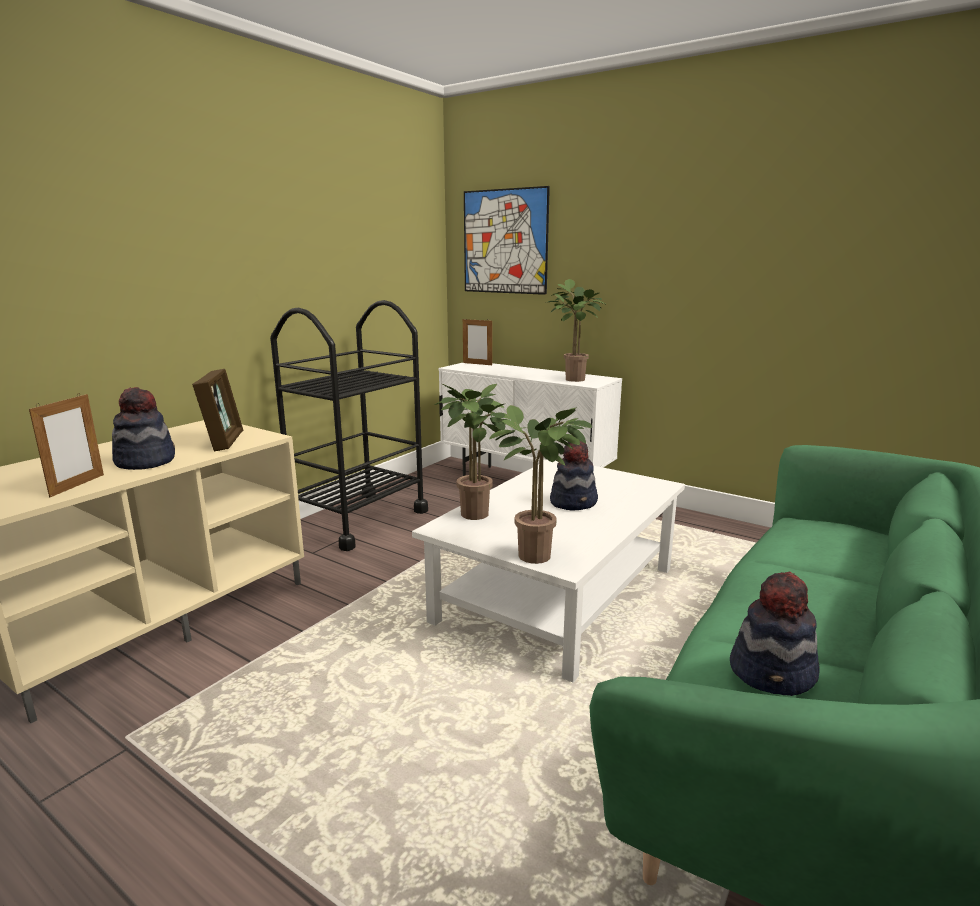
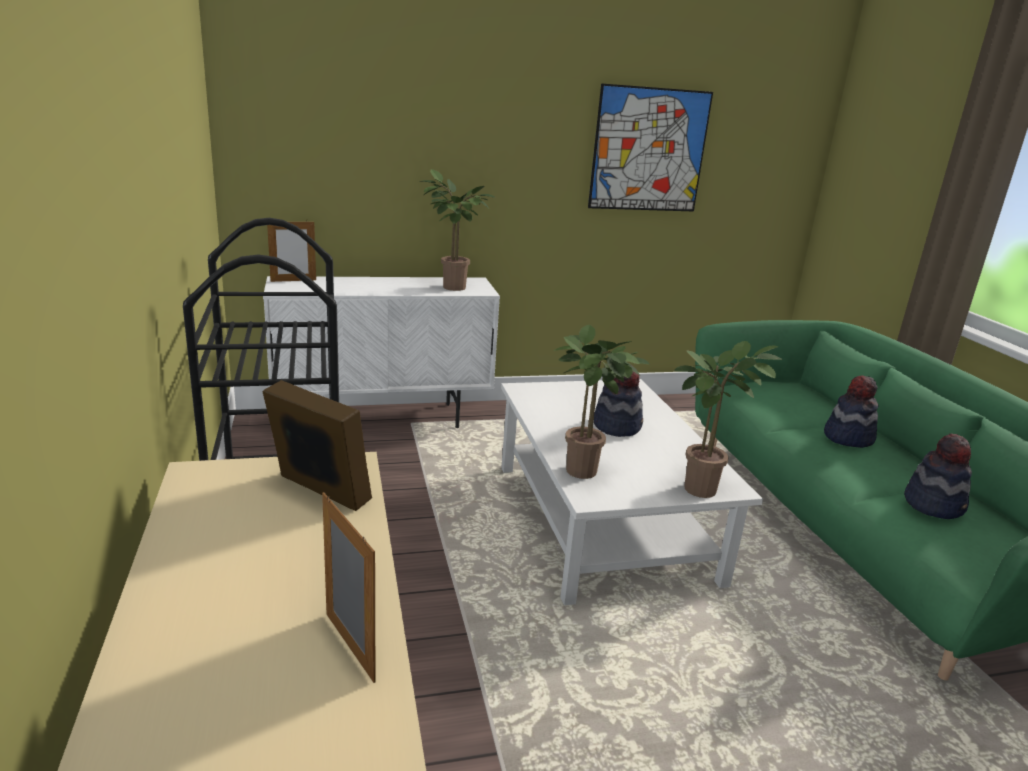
camera: 50 degrees left, 5 degrees up
(145, 461) = (315, 567): hat -> hat (847, 437)
(504, 242) = (318, 115): picture -> picture (649, 150)

